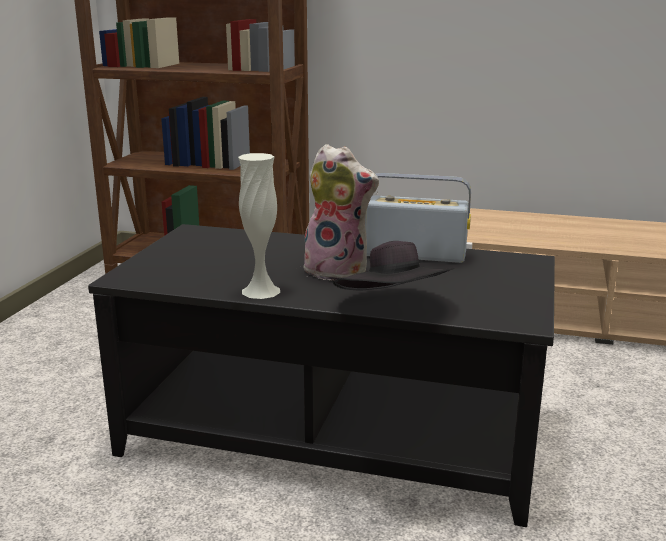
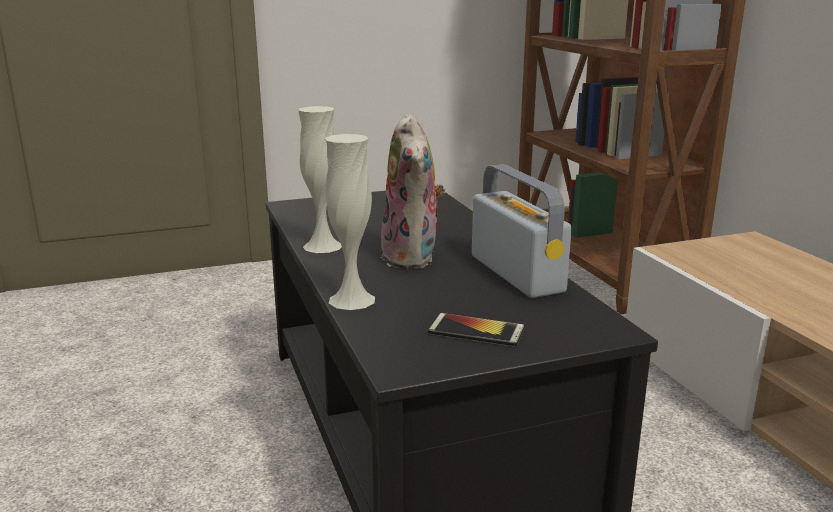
camera: 55 degrees right, 0 degrees up
(394, 308) = (352, 300): black hat -> white vase
(494, 289) = (476, 331): none -> phone

